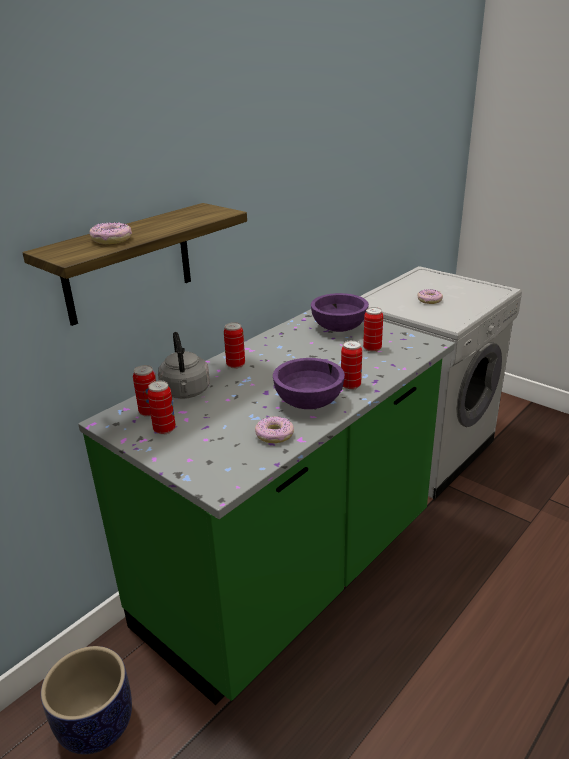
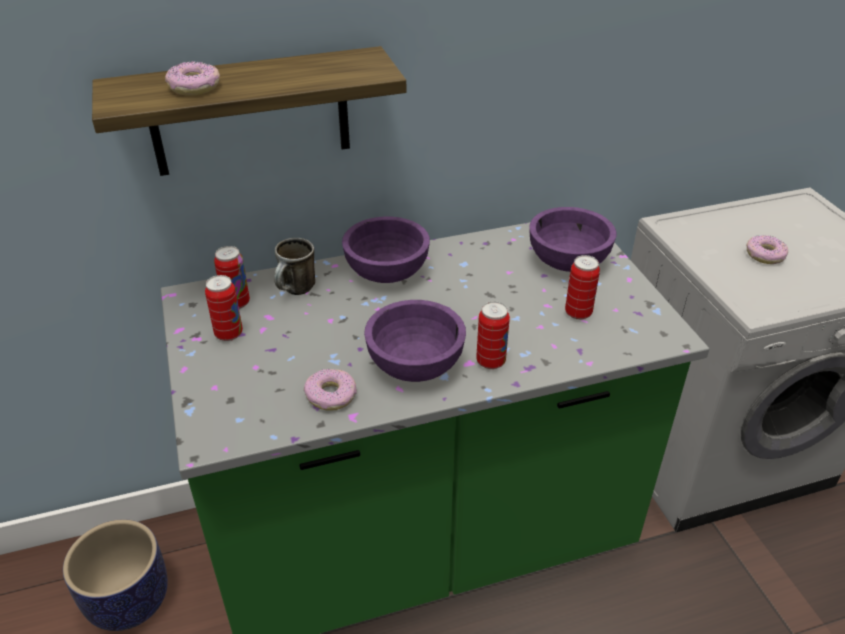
camera: 30 degrees right, 10 degrees up
(186, 392) = (296, 291): grey kettle -> mug
(235, 365) = (386, 272): can -> purple bowl

